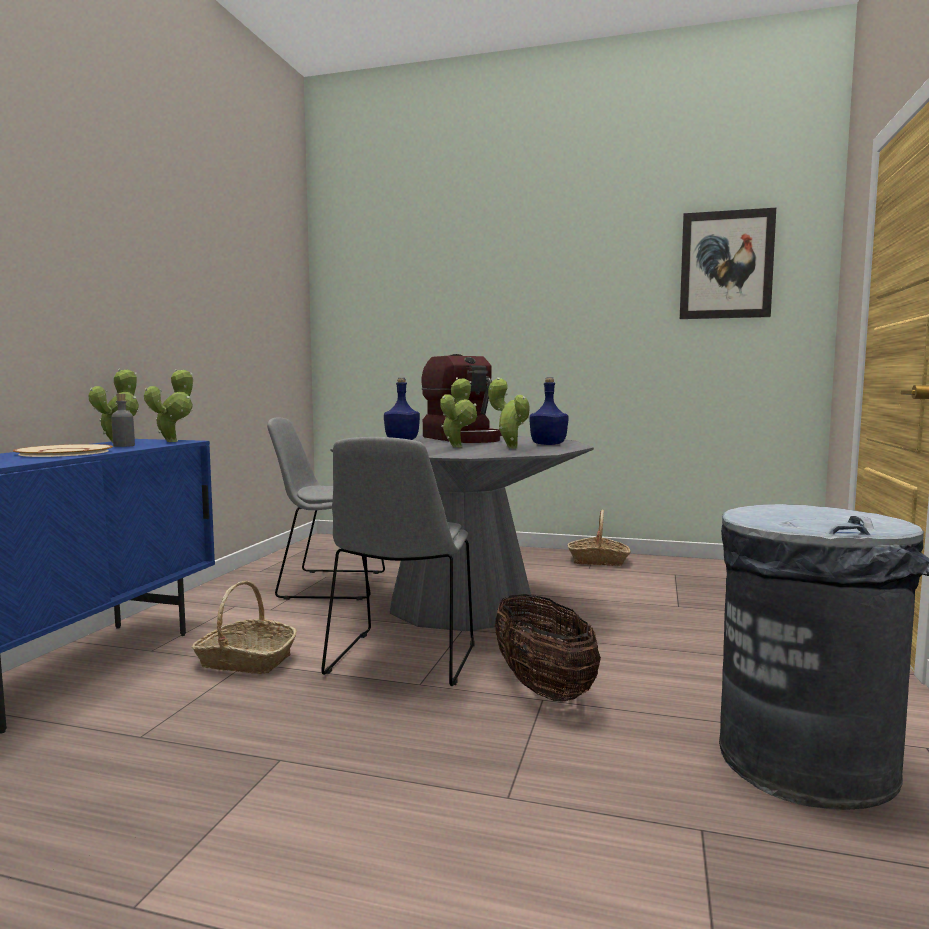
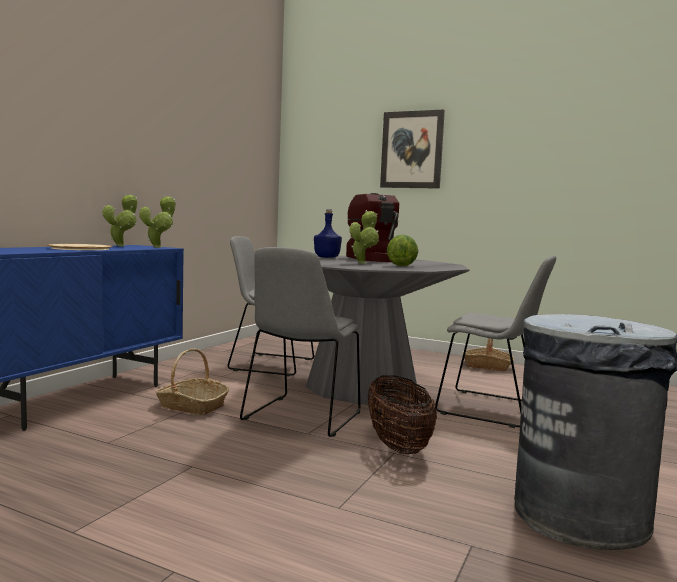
camera: 10 degrees right, 0 degrees up
(124, 446) = (122, 247): grey bottle -> none
(510, 447) = (402, 265): potted plant -> lettuce
(549, 444) = (436, 265): blue bottle -> none
(631, 620) = (491, 409): none -> grey chair
(726, 265) = (611, 127): picture -> picture (412, 150)

